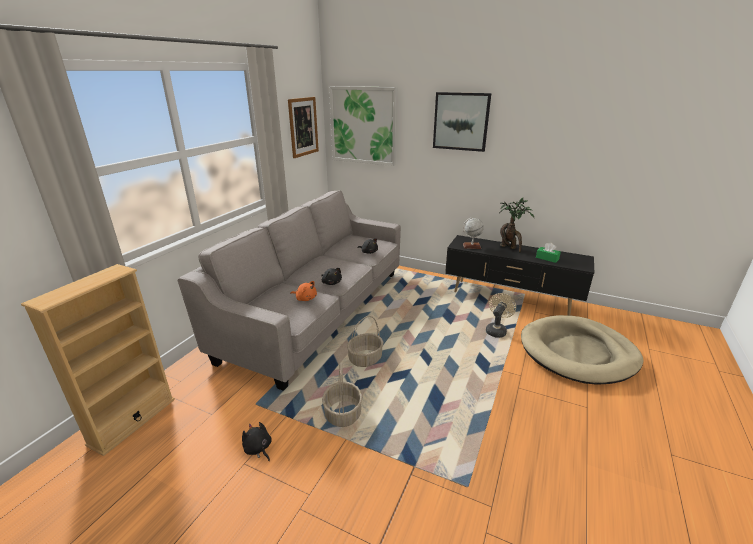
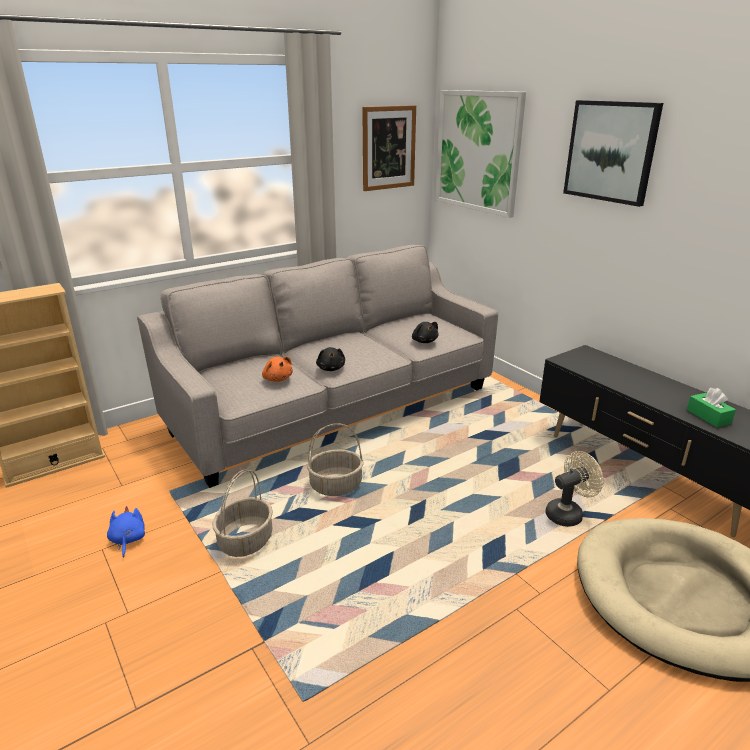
camera: 30 degrees right, 0 degrees up
(258, 449) = (127, 540): black plush toy -> blue plush toy
(471, 246) = (588, 366): globe -> none
(509, 248) = (655, 384): potted plant -> none

